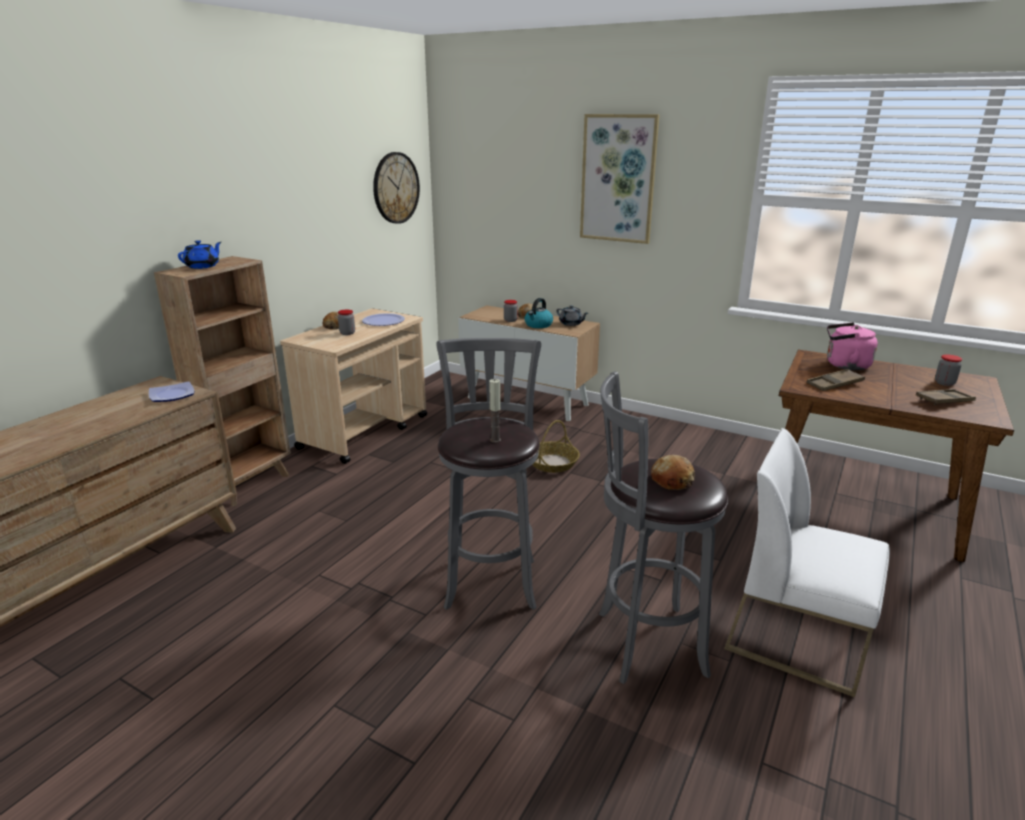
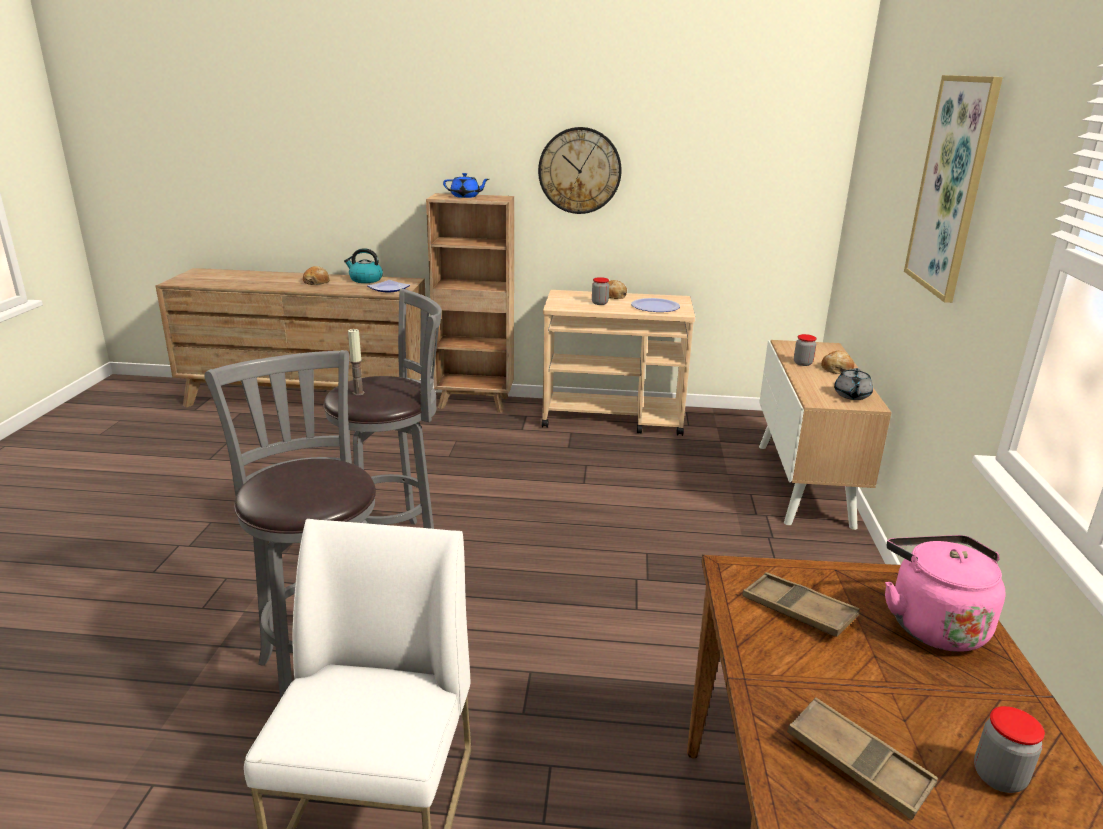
camera: 65 degrees right, 0 degrees up
(395, 188) = (772, 164): wall clock -> wall clock (579, 171)
(538, 325) = (811, 379): kettle -> kettle (365, 280)
(552, 463) = (657, 536): basket -> none
(672, 480) = (296, 481): bread -> bread (316, 282)

